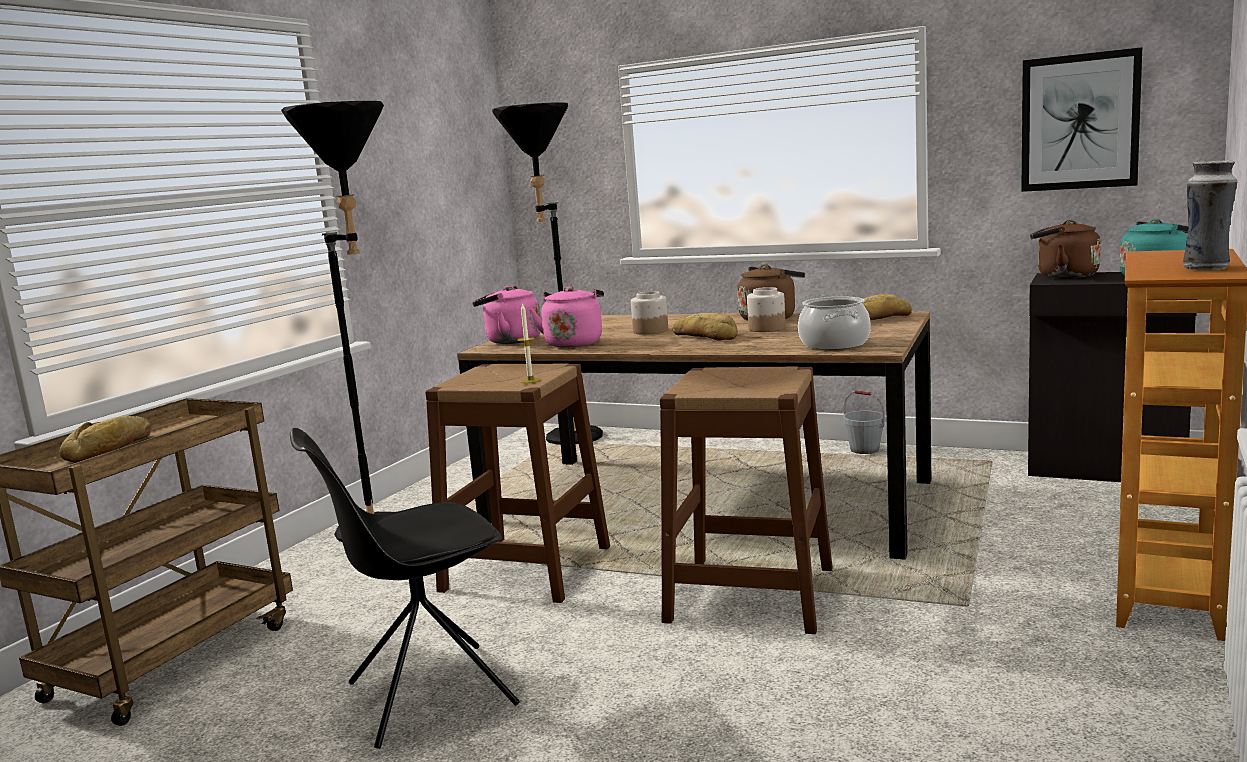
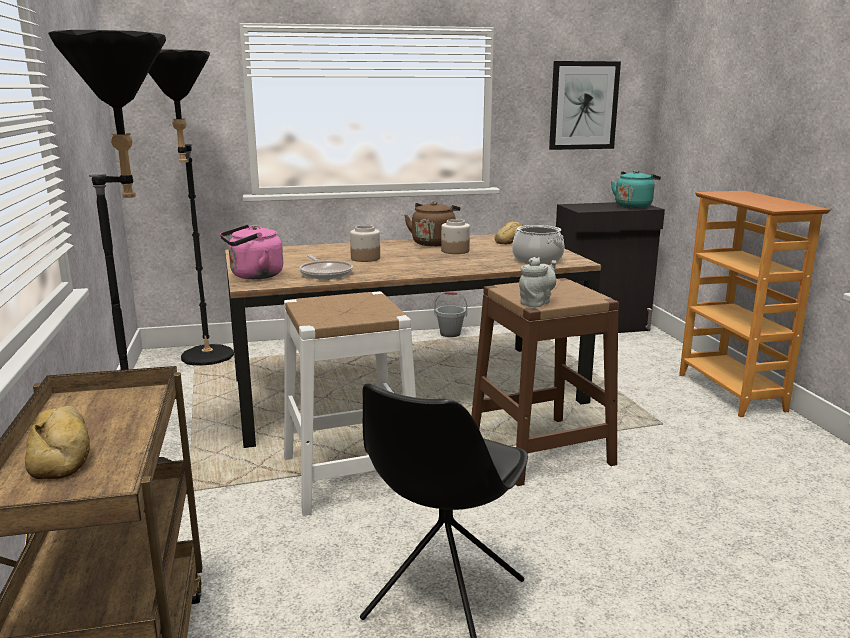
camera: 40 degrees left, 5 degrees up
(526, 569) = (350, 475): brown stool -> white stool
(530, 380) = (383, 310): candle -> none
(574, 343) = (325, 273): pink kettle -> frying pan
(692, 389) = (536, 303): none -> grey teapot
(705, 336) = (425, 260): bread -> none
(1063, 276) = (580, 206): brown kettle -> none
(1207, 268) = (785, 203): vase -> none

